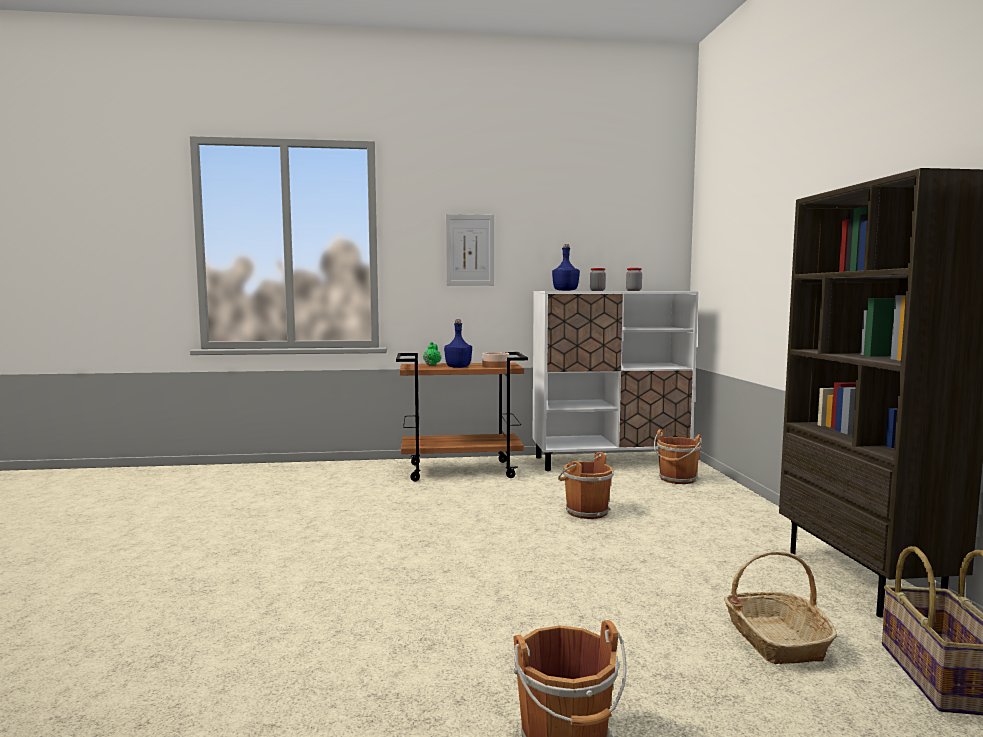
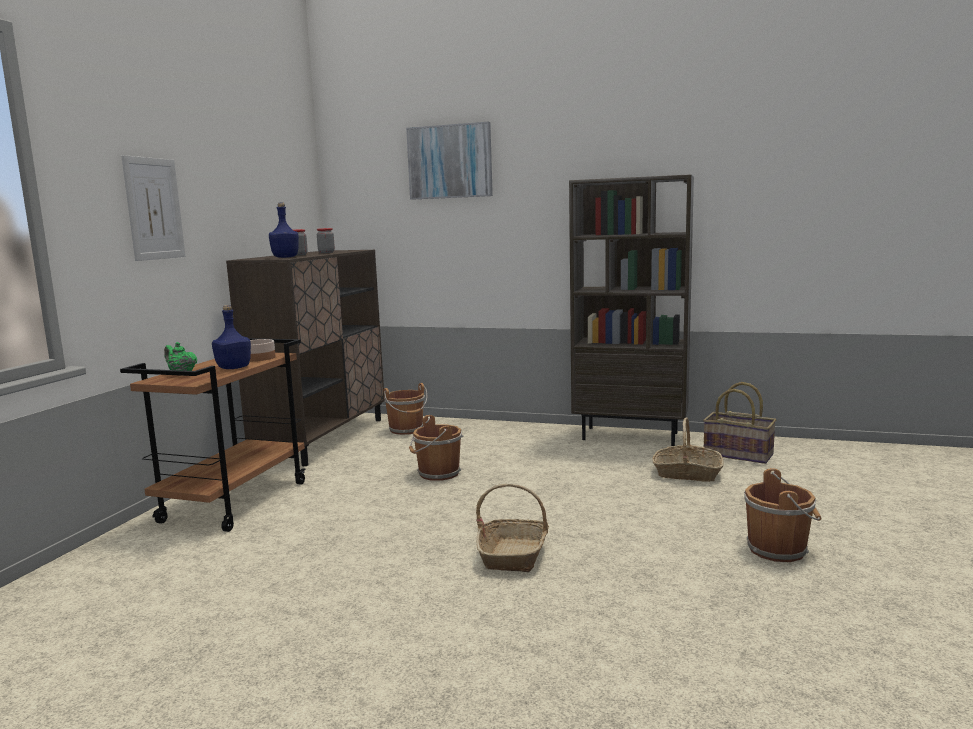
camera: 65 degrees left, 5 degrees up
(436, 573) = (514, 554): none -> basket
(610, 461) = (323, 439): white cabinet -> brown cabinet
(764, 192) = (450, 161): none -> picture

